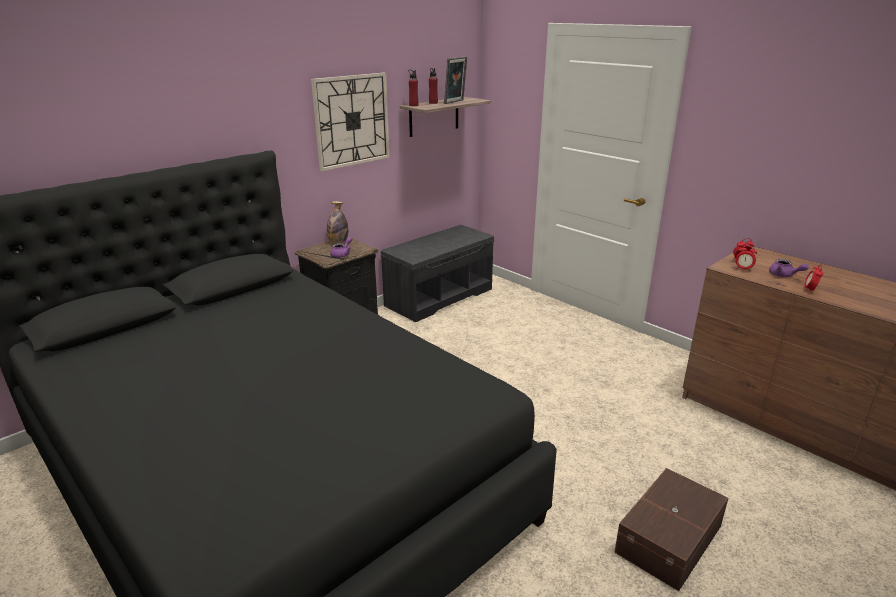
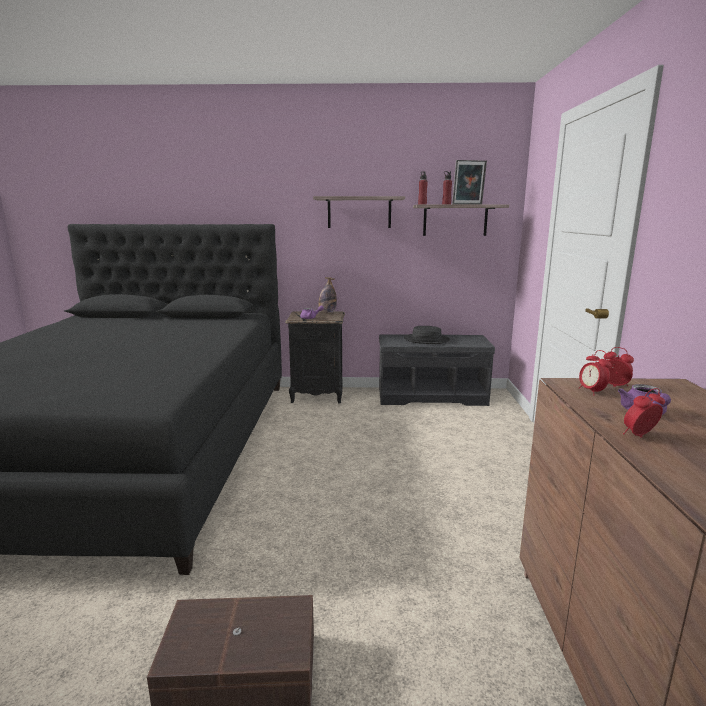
camera: 45 degrees right, 10 degrees down
(352, 120) = (359, 212): wall clock -> shelf
(434, 244) = (426, 340): none -> black hat

